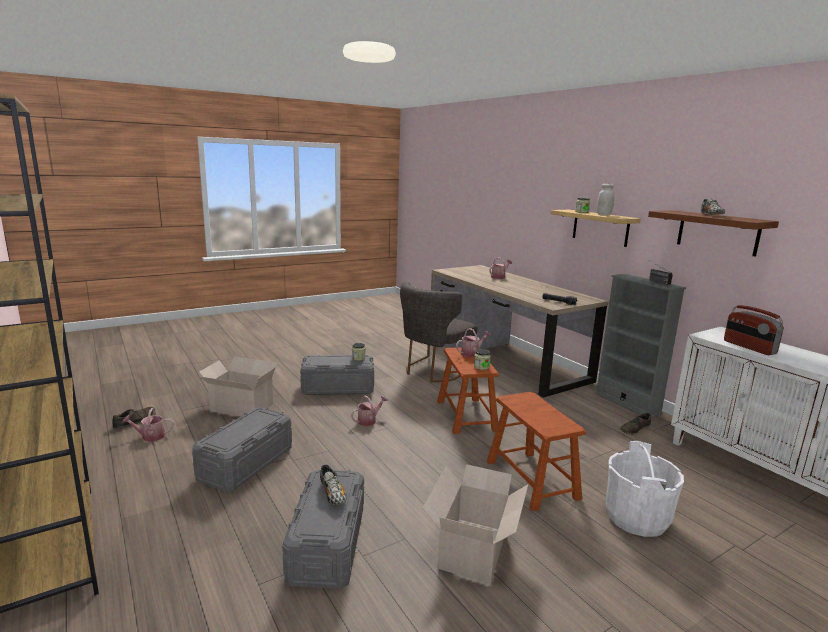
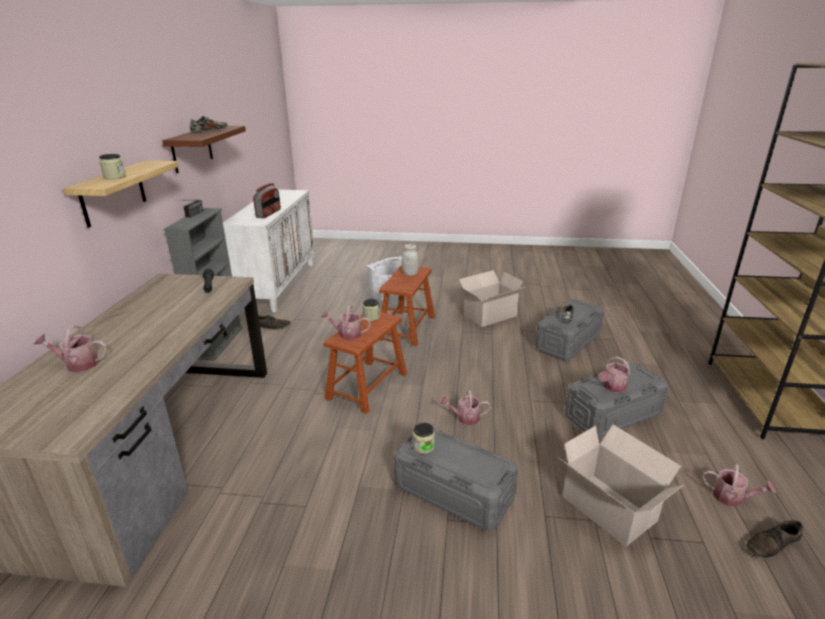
camera: 140 degrees left, 10 degrees up
(249, 422) = (612, 387): none -> watering can
(433, 371) = (290, 469): grey chair -> none
(603, 215) = (140, 168): white jar -> white jar (410, 274)

